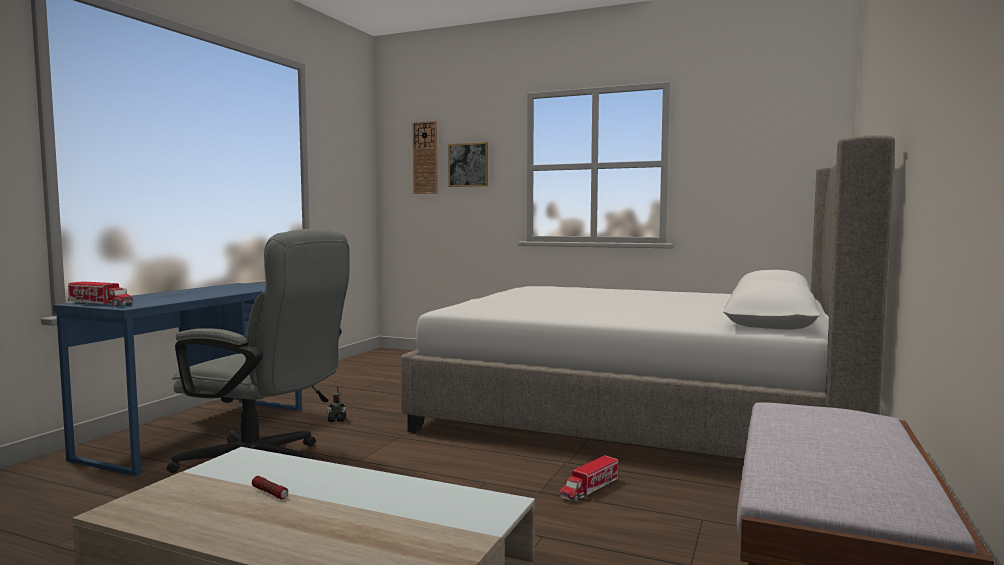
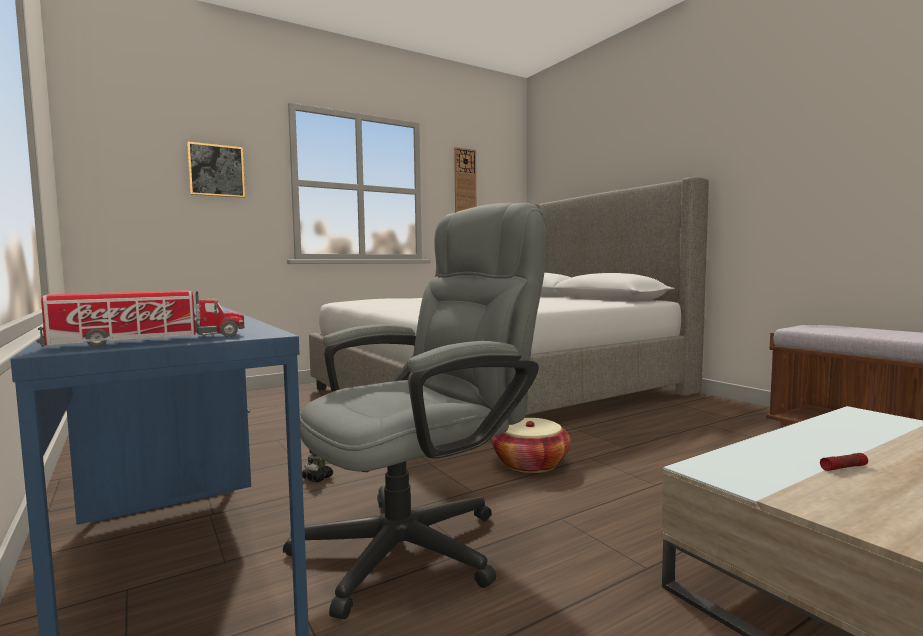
camera: 55 degrees left, 0 degrees up
(425, 158) = (149, 154): wall clock -> wall clock (465, 182)
(439, 465) = (530, 463): none -> basket
(589, 489) = (635, 434): toy truck -> none

